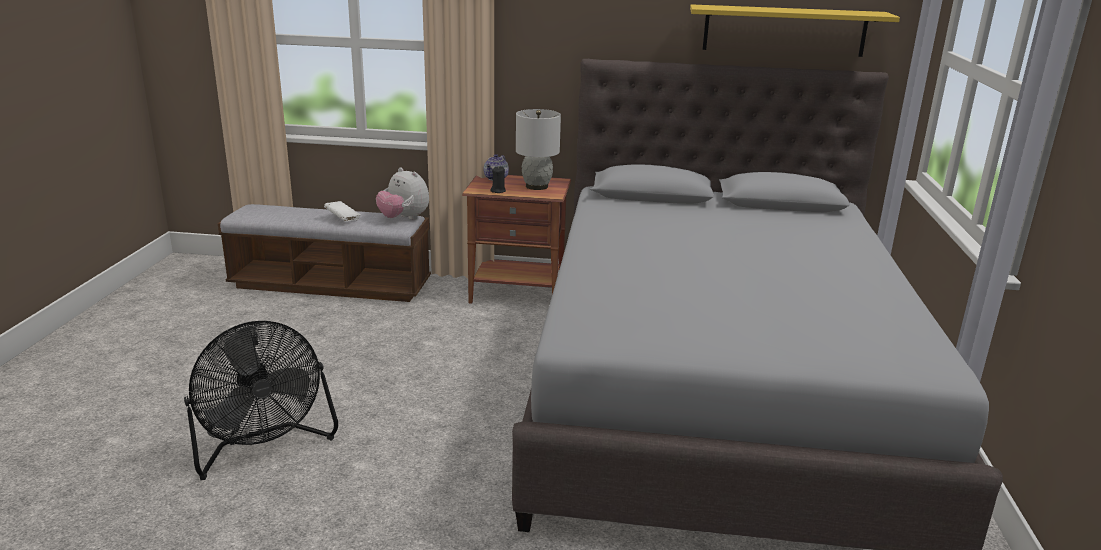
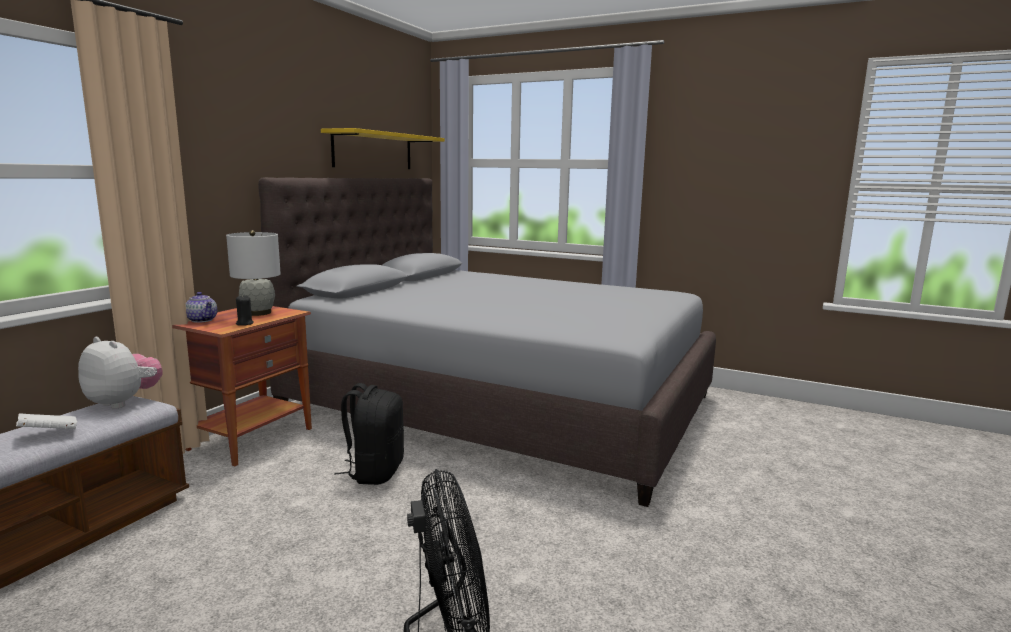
camera: 70 degrees left, 10 degrees down
(404, 219) = (123, 402): plush toy -> plush toy turned 120 degrees counterclockwise
(496, 359) = (374, 471): none -> black backpack

